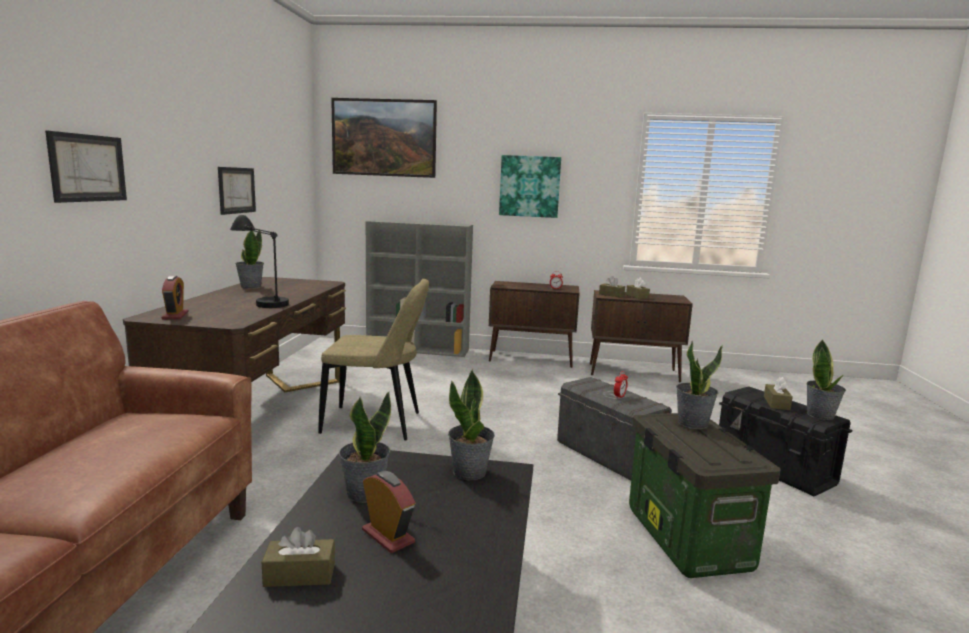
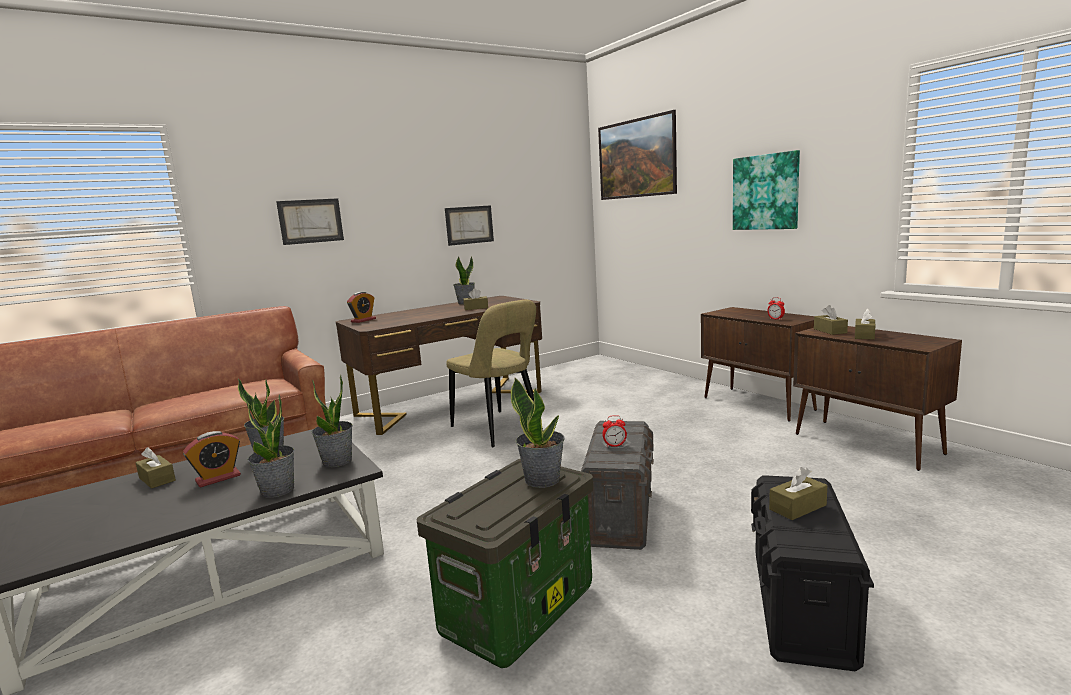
camera: 50 degrees right, 0 degrees up
(260, 300) = (438, 313): black table lamp -> none
(291, 291) = (476, 308): none -> brown tissue box
(388, 536) = (218, 478): alarm clock -> alarm clock turned 45 degrees clockwise
(419, 349) = (659, 376): grey bookcase -> none
(820, 415) = (825, 541): potted plant -> potted plant (277, 490)

